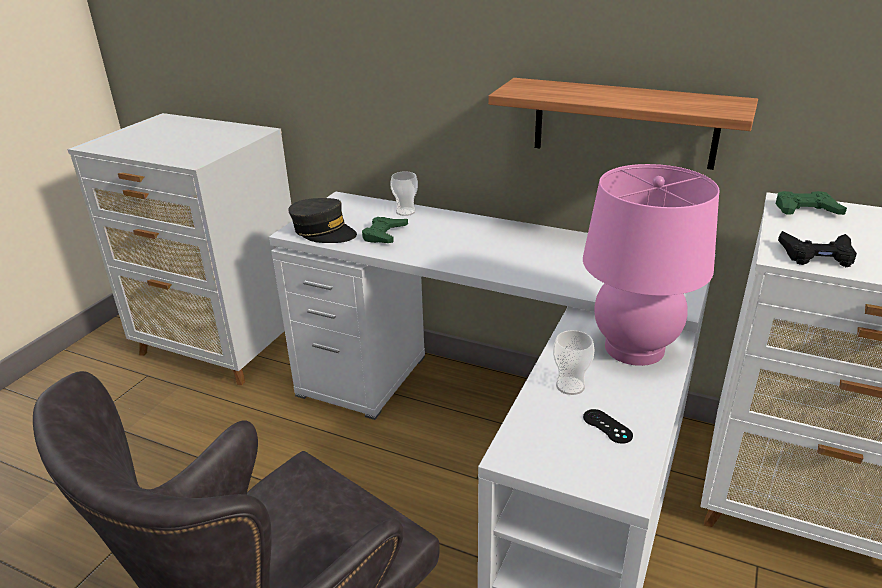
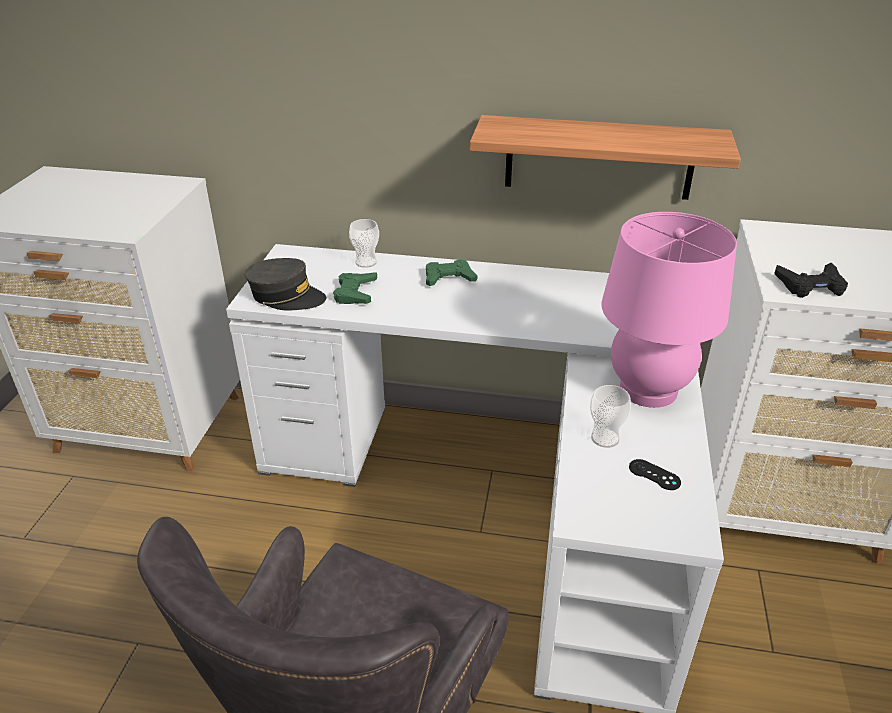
camera: 15 degrees left, 5 degrees up
(806, 210) = (782, 236): green game controller -> green game controller (449, 278)

